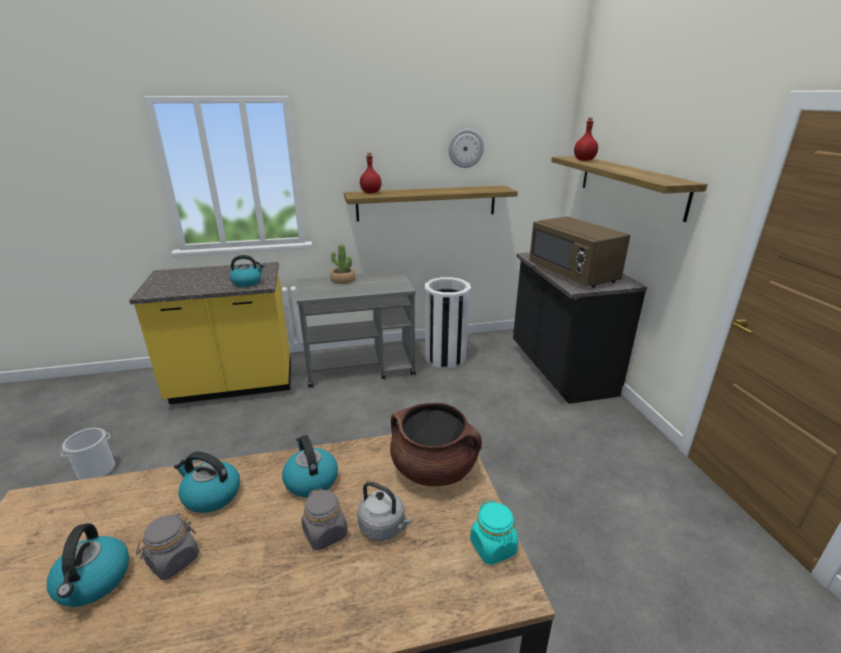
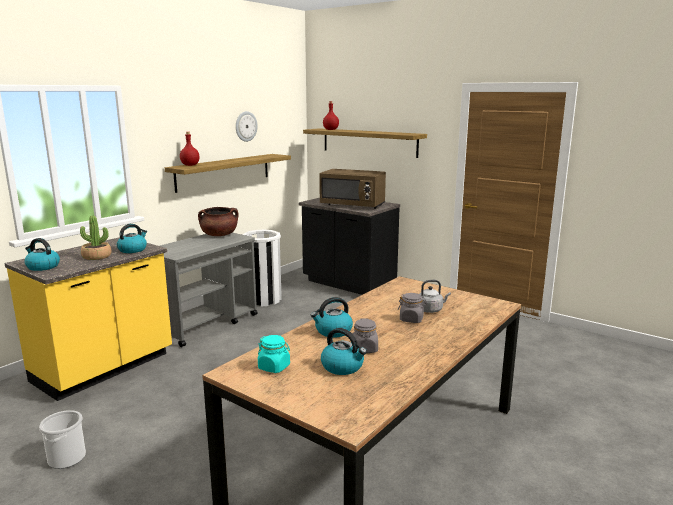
camera: 40 degrees left, 10 degrees down
(311, 480) = (370, 311): kettle -> kettle (42, 267)
(343, 280) = (184, 243): potted plant -> potted plant (96, 256)
(434, 469) = (416, 291): brown cooking pot -> brown cooking pot (219, 235)
(493, 547) = (478, 299): turquoise jar -> turquoise jar (274, 367)

